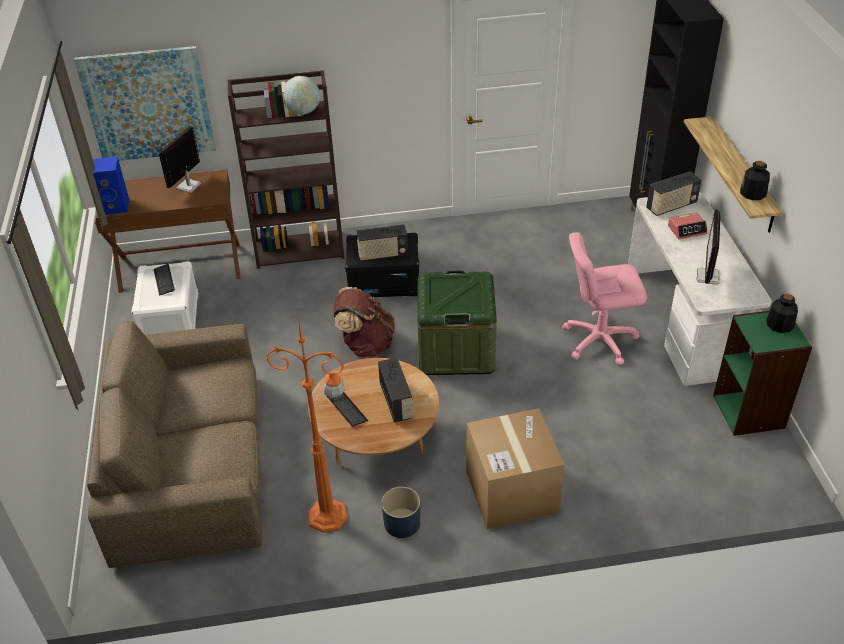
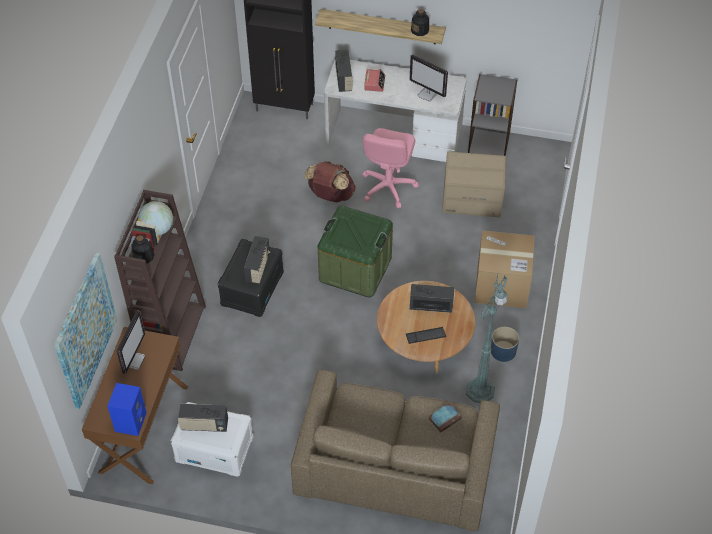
camera: 70 degrees left, 10 degrees up
(164, 280) = (204, 425): keyboard -> radio
(188, 186) = (133, 360): monitor -> monitor turned 120 degrees counterclockwise
(222, 457) = (445, 418): none -> book
(330, 516) = (481, 389): orange floor lamp -> green floor lamp
(365, 344) = (320, 322): brown backpack -> brown backpack (330, 195)
(639, 421) = (472, 198): none -> cardboard box
(749, 411) = (489, 143): green bookcase -> grey bookcase
(779, 324) = (492, 83): bottle -> bottle (143, 256)

